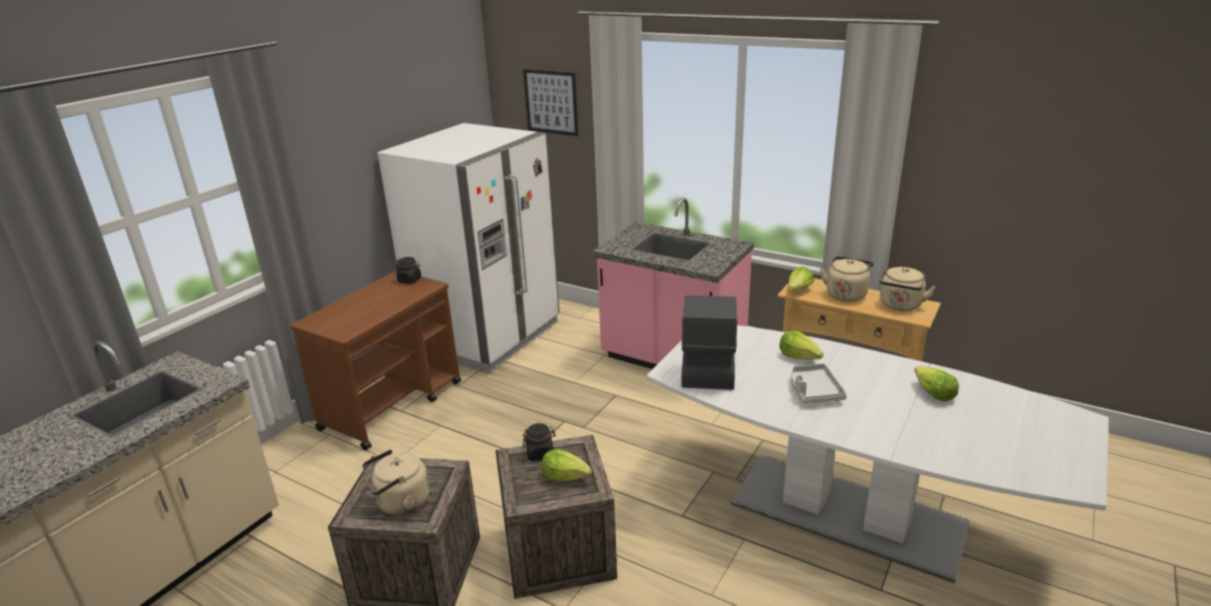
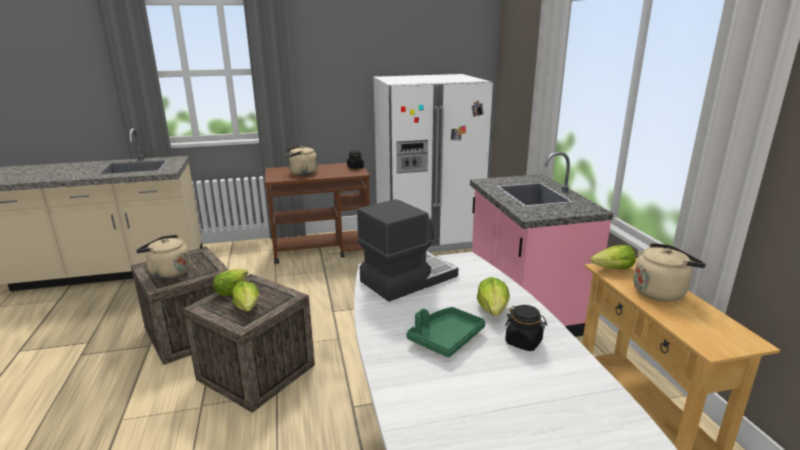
camera: 45 degrees right, 5 degrees down
(540, 453) = (263, 288): black jar -> black jar (523, 342)
(551, 102) = (523, 63): picture -> none
(813, 391) = (445, 338): grey tray -> green tray
(900, 306) = (709, 327): beige kettle -> beige kettle (301, 173)
(932, 394) = (560, 413): lettuce -> lettuce (231, 290)

